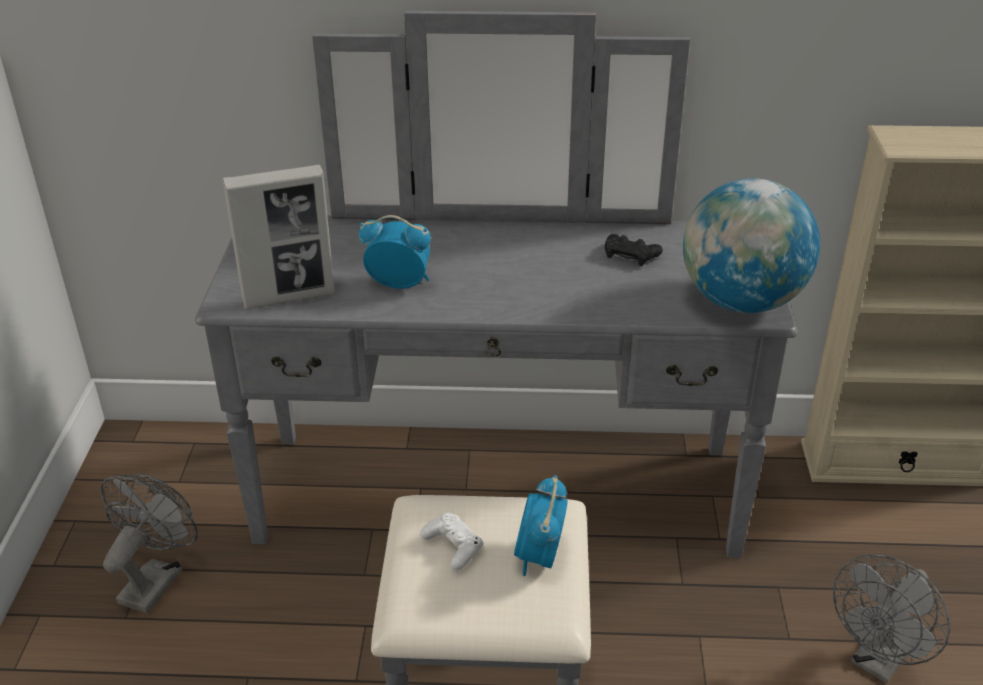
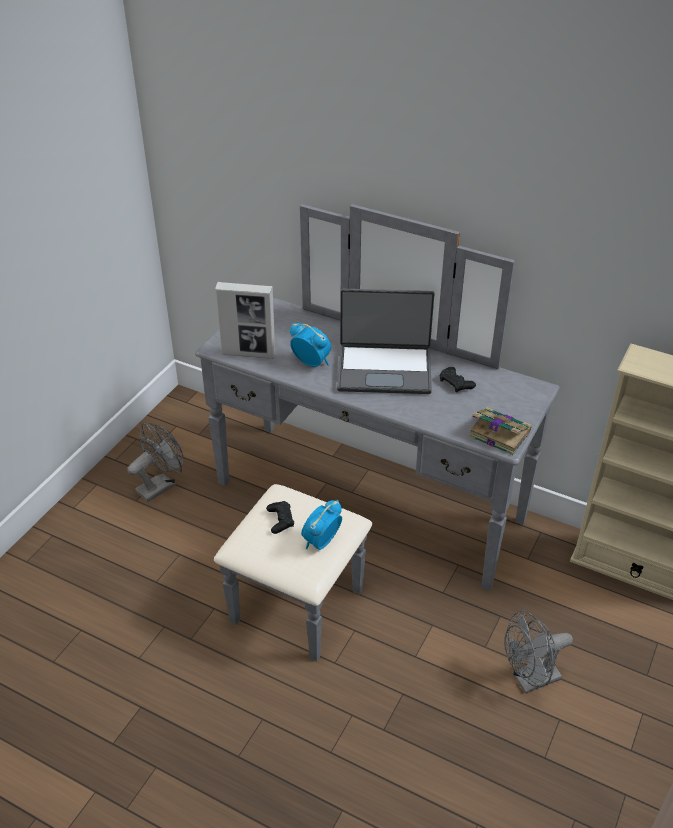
camera: 25 degrees right, 5 degrees up
(453, 546) = (280, 520): white game controller -> black game controller
(516, 264) = (384, 369): none -> laptop
(742, 302) = (498, 433): globe -> book

